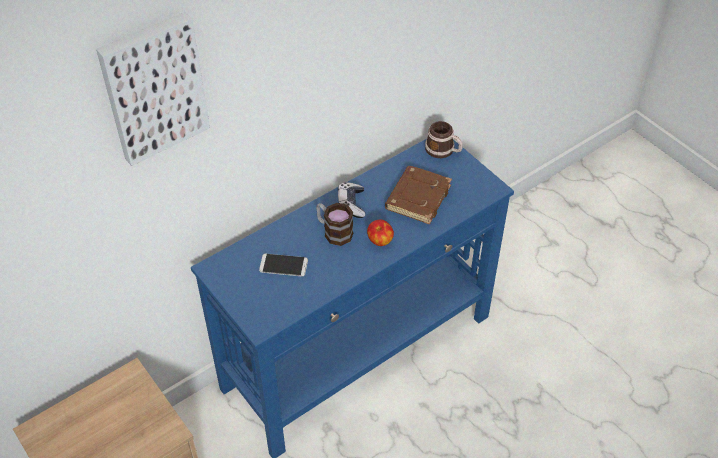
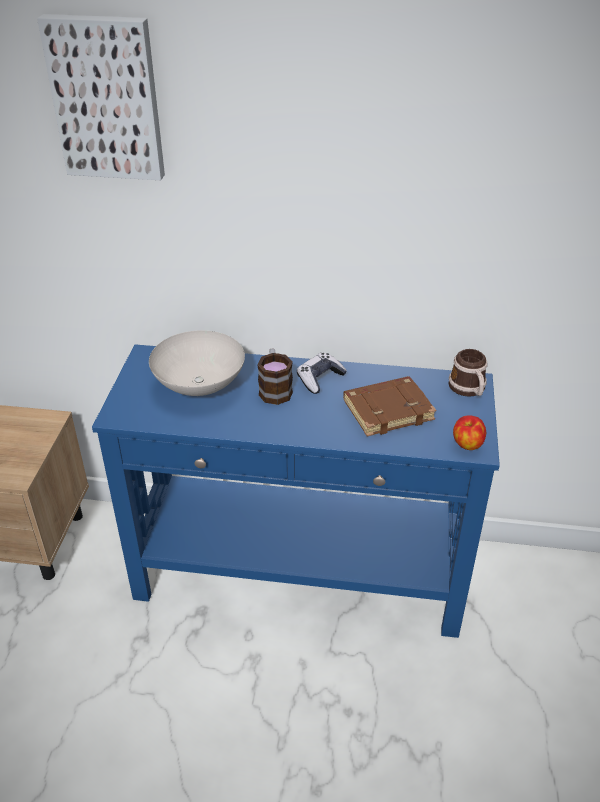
camera: 45 degrees right, 10 degrees down
(283, 265) = (198, 386): phone -> white bowl
(380, 241) = (302, 421): apple -> apple (467, 444)

